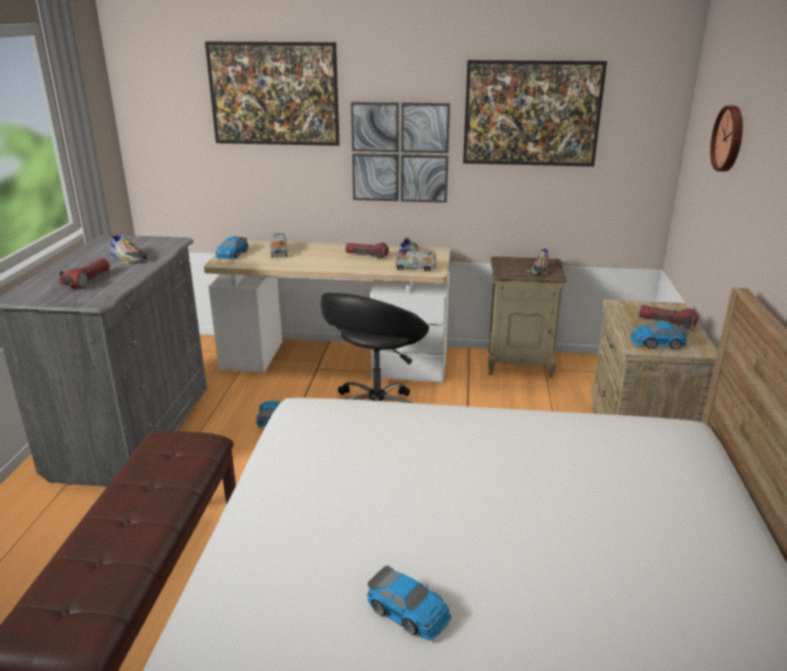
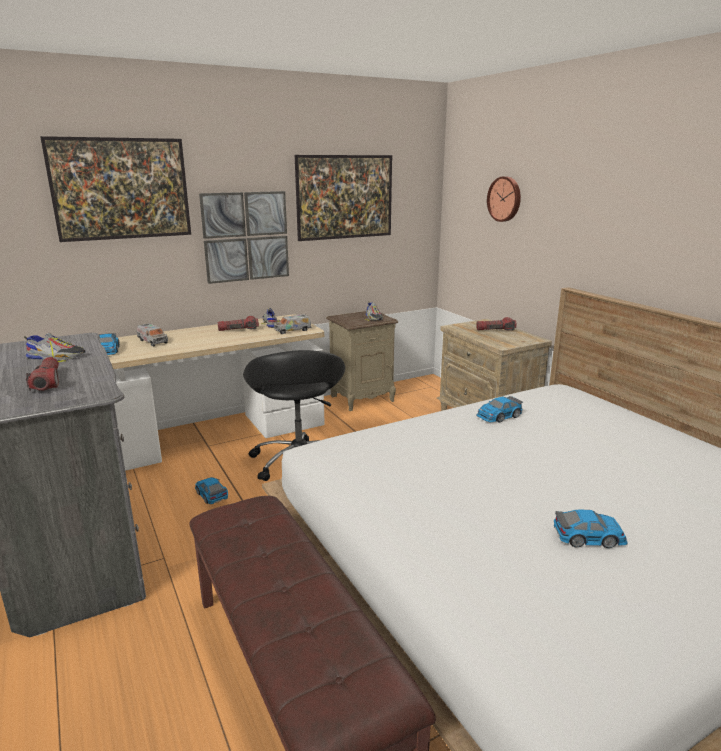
camera: 35 degrees left, 5 degrees down
(657, 343) = (508, 341): toy car -> toy car (499, 416)

